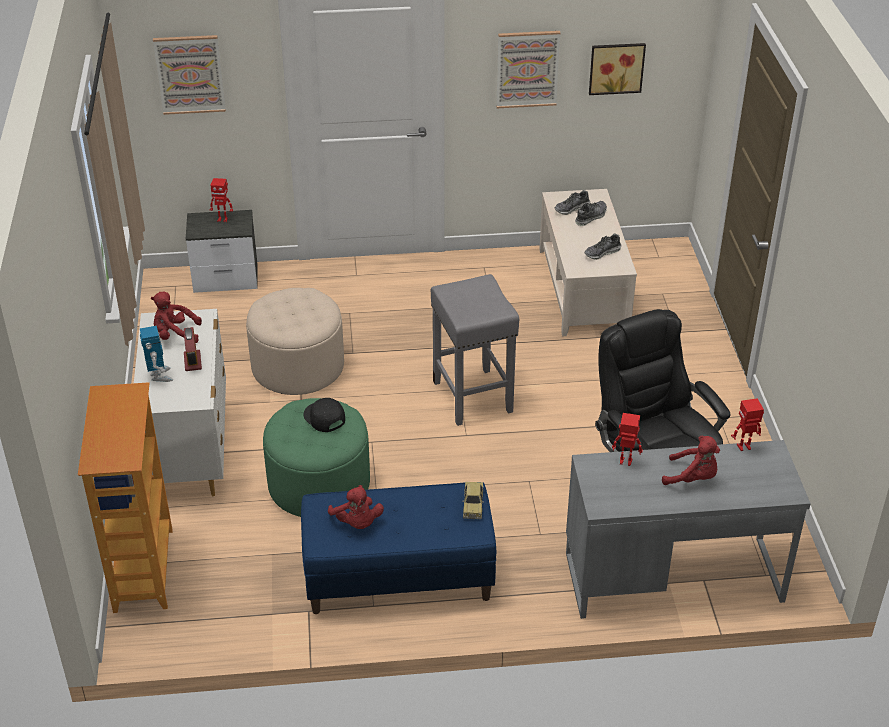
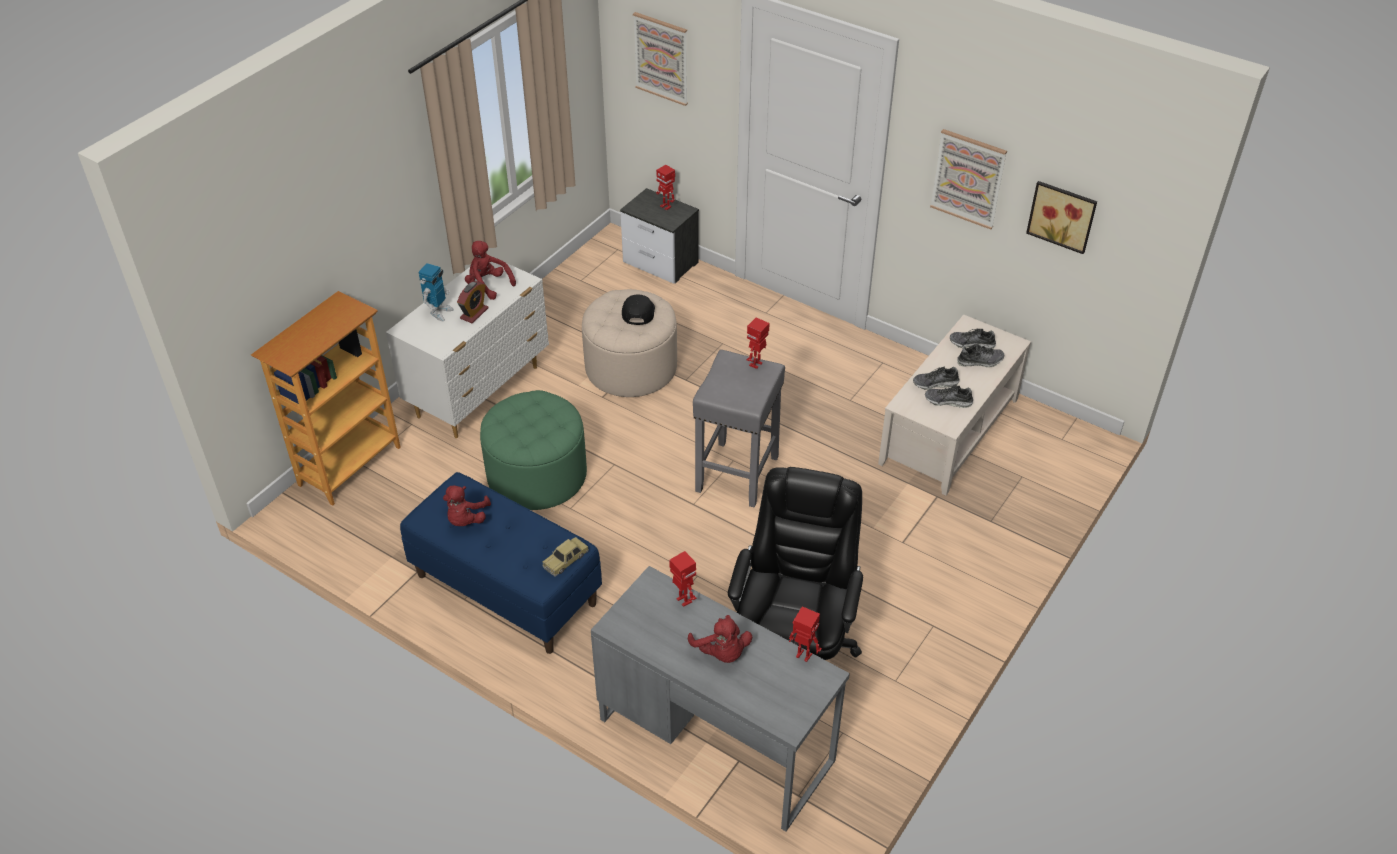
camera: 40 degrees right, 5 degrees up
(324, 417) = (545, 417): black cap -> black cap (637, 312)
(472, 283) = (756, 364): none -> toy robot
(580, 246) = (935, 383): none -> shoe

